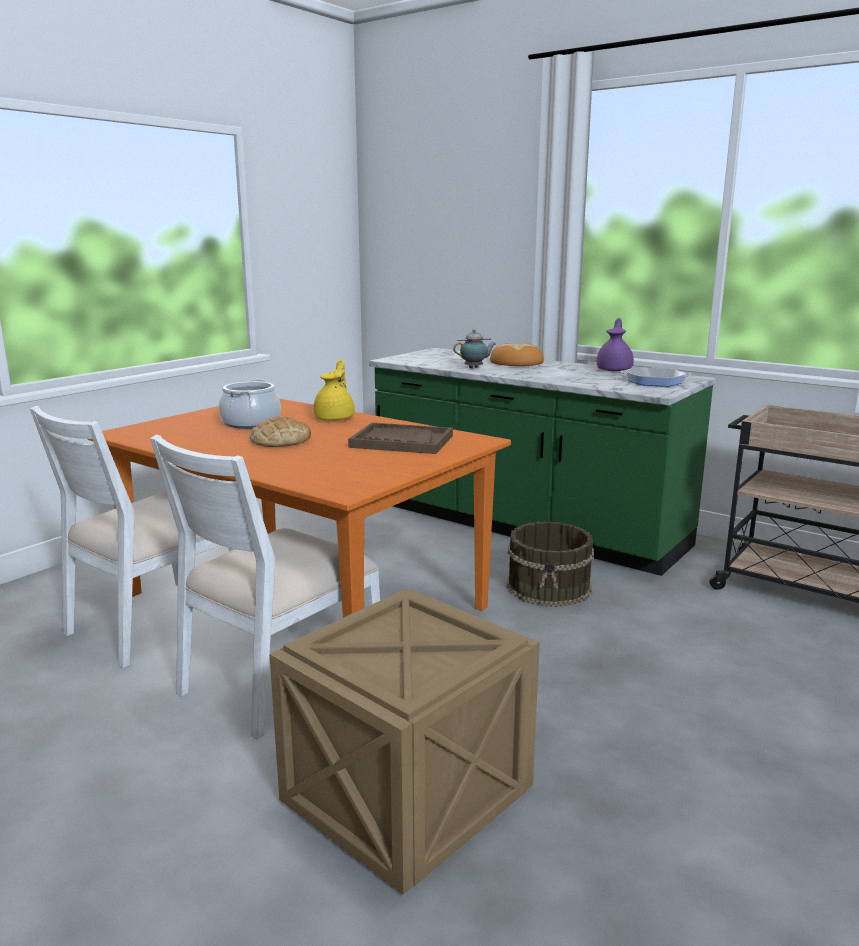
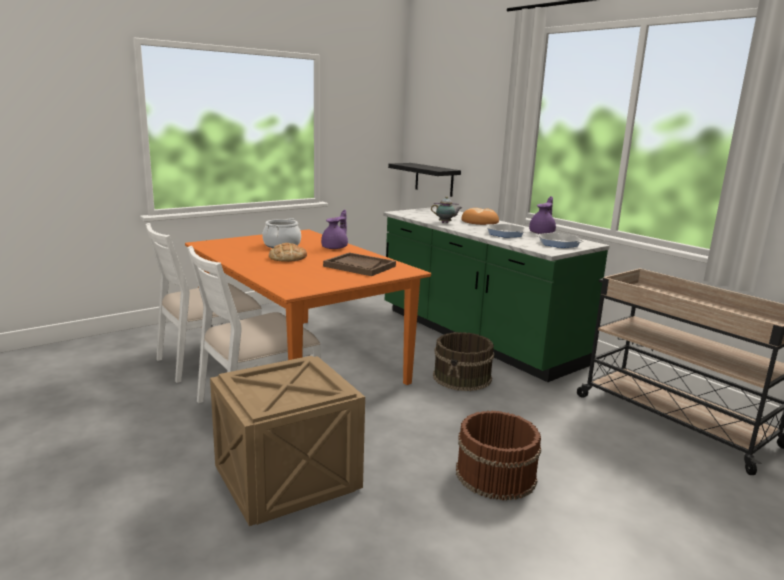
camera: 15 degrees right, 0 degrees up
(335, 418) = (335, 247): yellow teapot -> purple teapot
(417, 310) = (434, 179): none -> black shelf
(571, 375) = (505, 234): none -> frying pan
(693, 723) = (494, 475): none -> brown bucket

